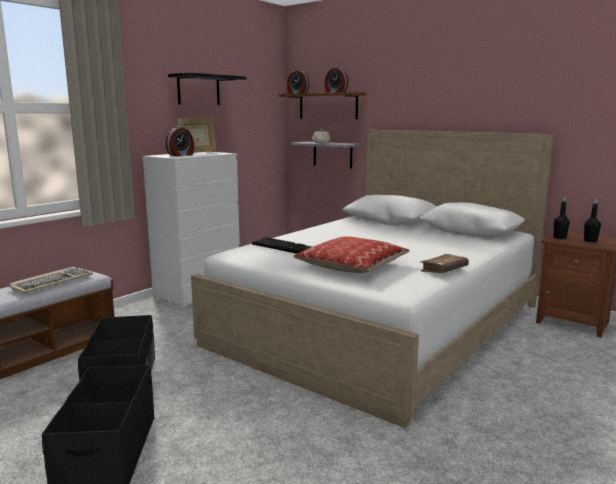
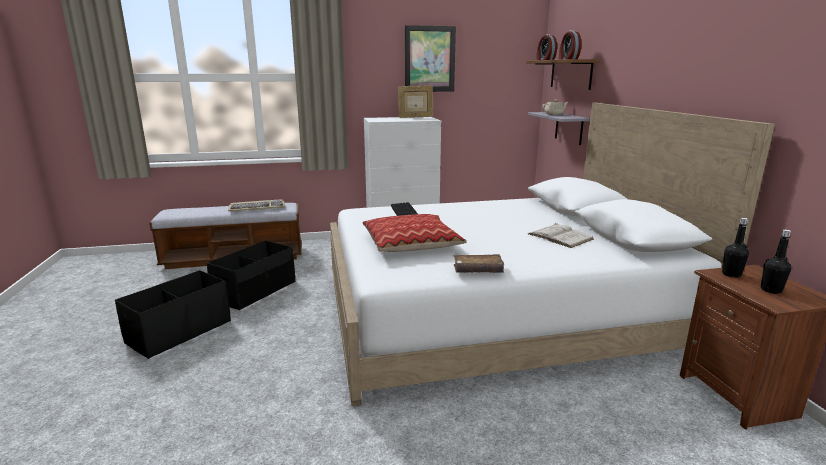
camera: 40 degrees right, 5 degrees up
(181, 155) = (388, 119): alarm clock -> none
(198, 90) = (429, 59): black shelf -> picture
(431, 238) = (560, 236): none -> white book

